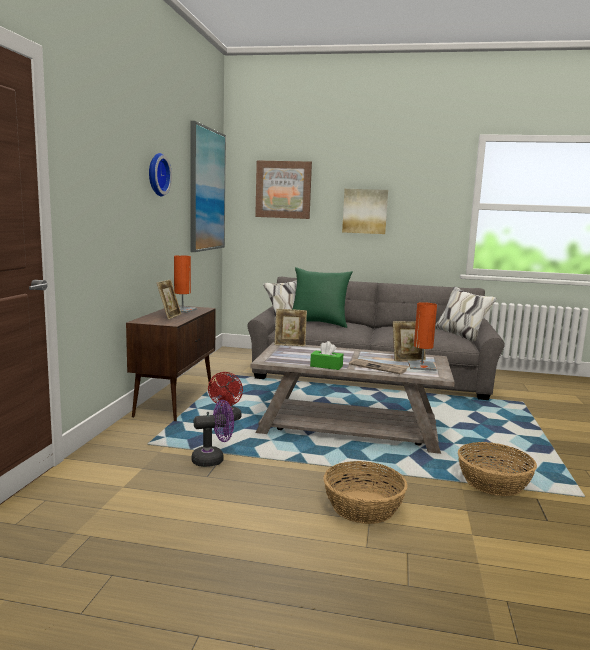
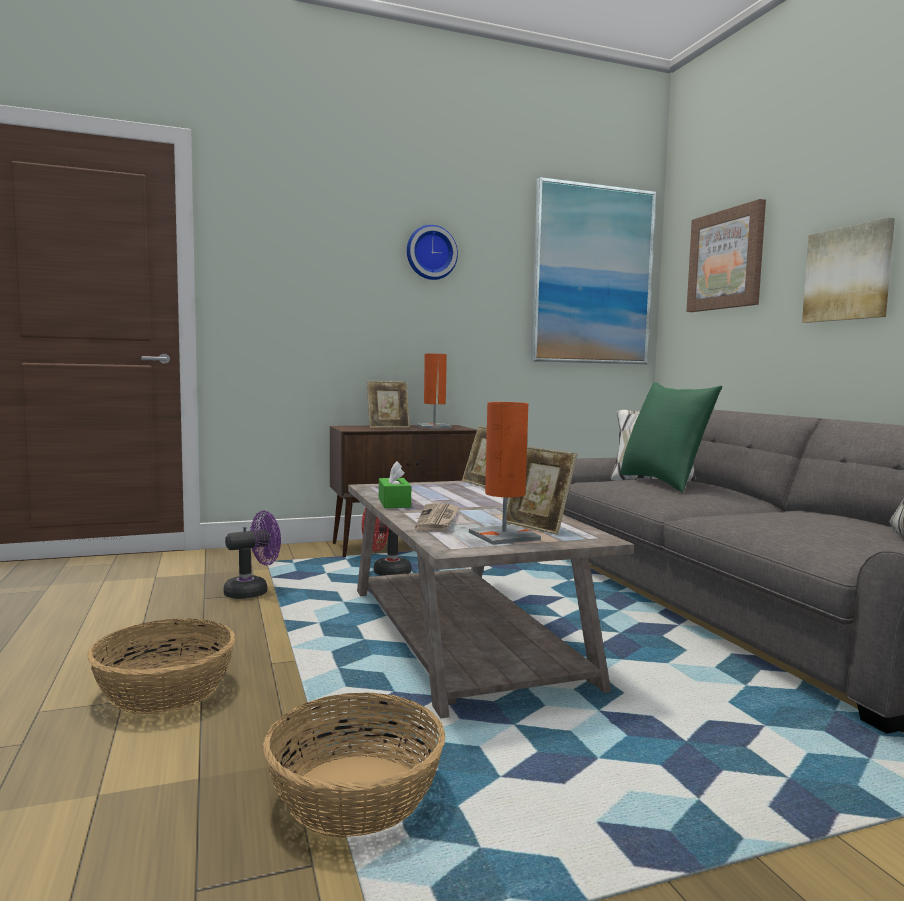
camera: 60 degrees right, 5 degrees down
(213, 459) = (253, 591): purple fan -> purple fan turned 75 degrees counterclockwise

